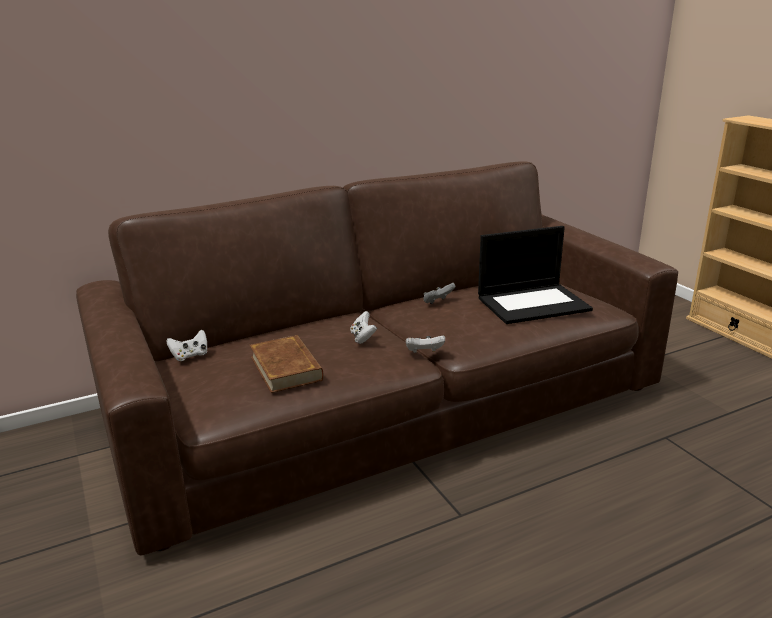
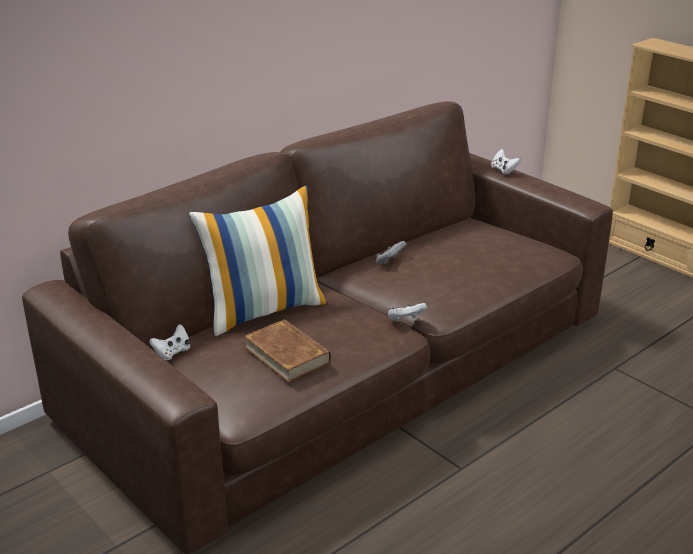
camera: 15 degrees left, 5 degrees up
(296, 329) = (264, 310): none -> pillow
(363, 338) = (341, 312): white game controller -> white game controller (503, 170)
(533, 303) = (486, 255): laptop -> none

